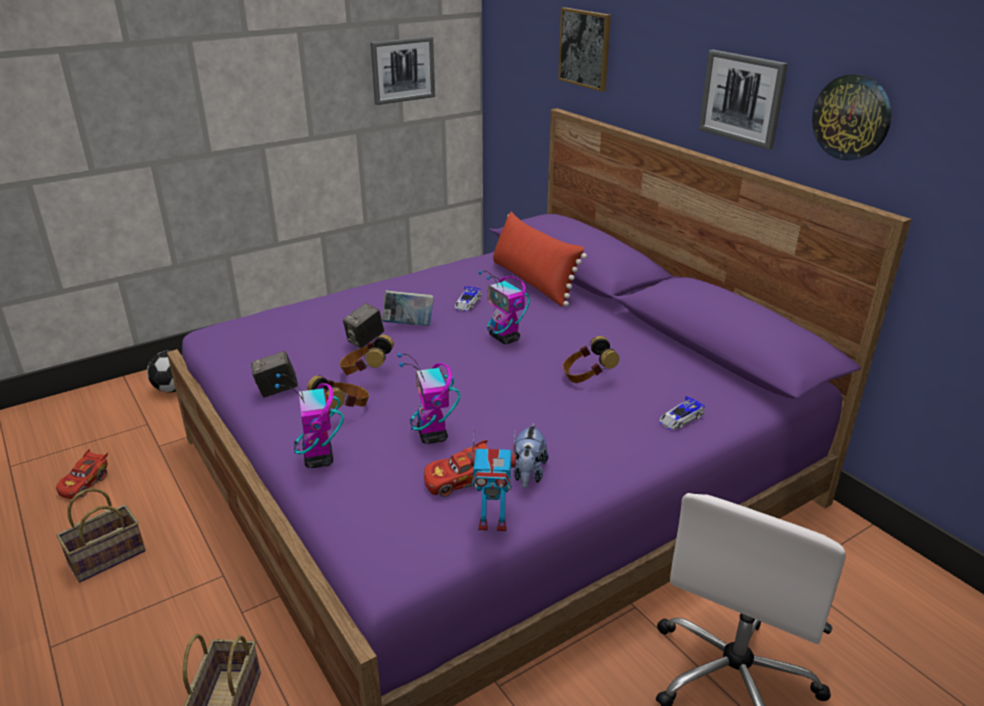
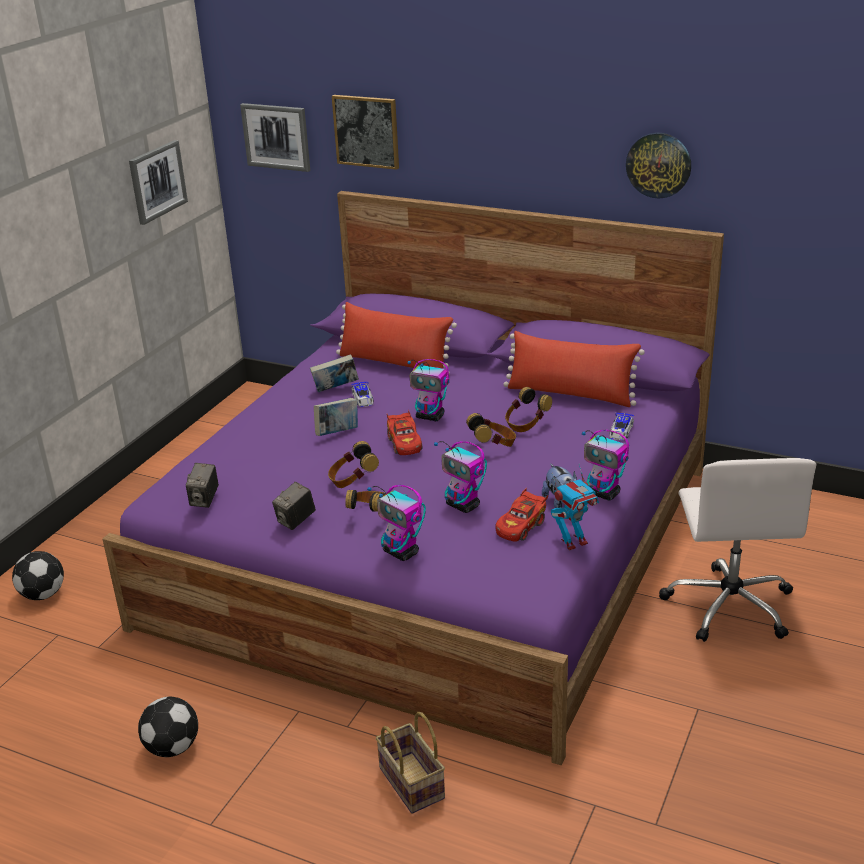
camera: 30 degrees left, 0 degrees up
(85, 483) = (64, 706): red toy car -> red toy car (404, 443)
(106, 559) = (173, 748): basket -> football
(365, 341) = (321, 457): camera -> camera (204, 500)
(456, 288) = (335, 389): none -> book
(530, 386) = (493, 446): none -> headphones
(586, 481) = (604, 494): none -> toy robot
(667, 362) = (570, 394): none -> red pillow
(742, 98) = (555, 160): picture -> picture (276, 136)

